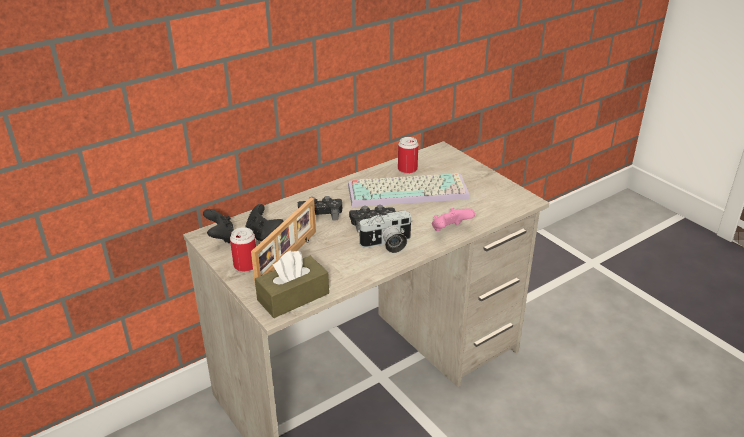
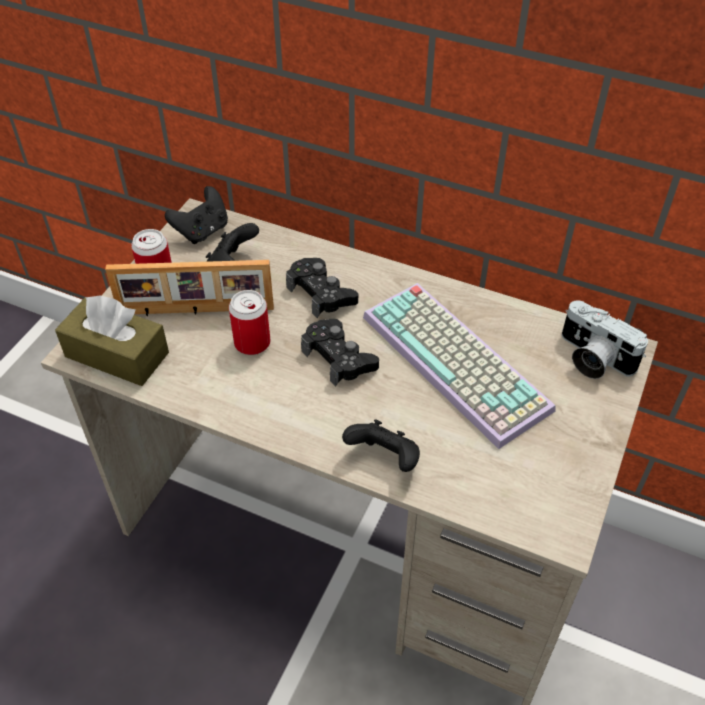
camera: 60 degrees right, 15 degrees up
(387, 245) = (293, 398): camera -> camera (592, 358)
(407, 169) = (520, 334): can -> can (252, 343)
(450, 230) = (384, 458): pink game controller -> black game controller

